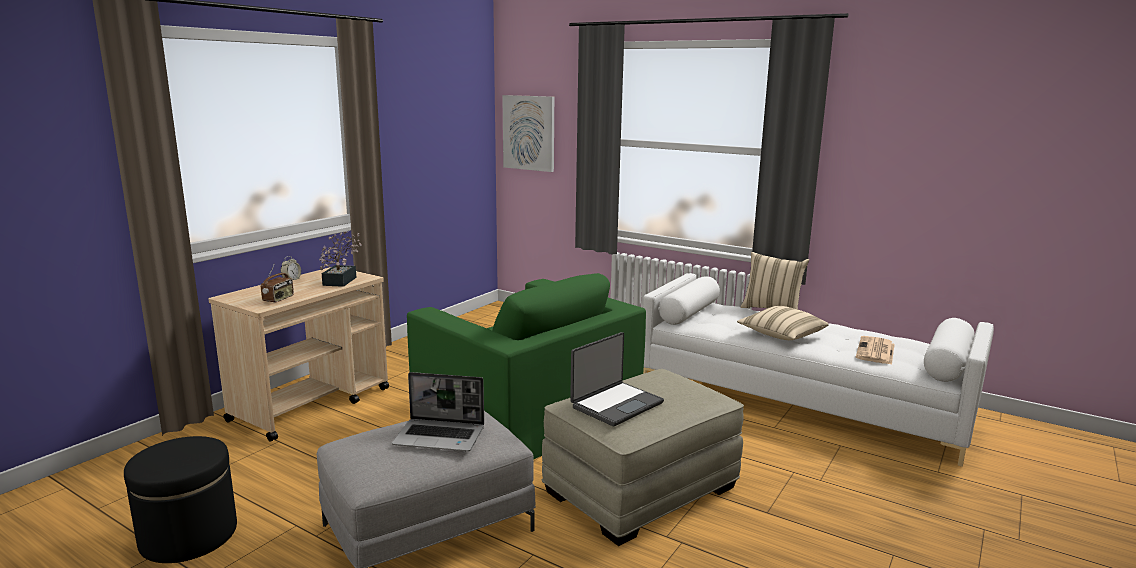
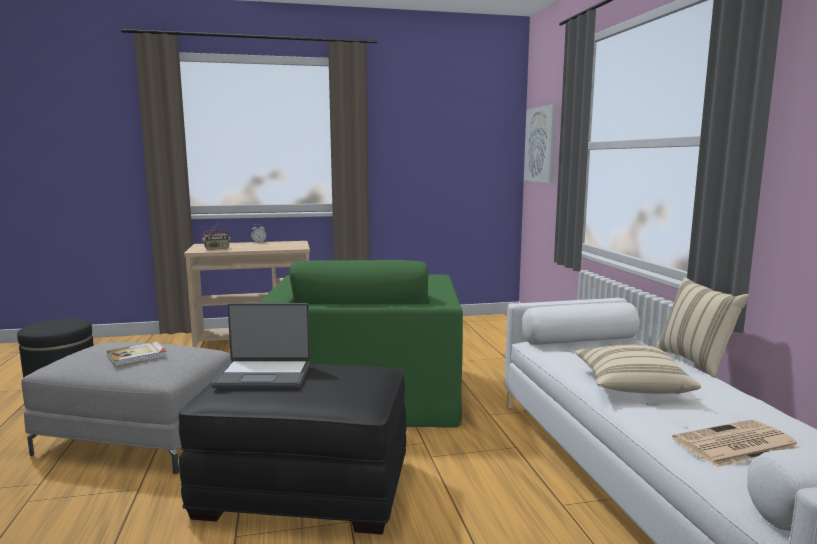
camera: 45 degrees right, 5 degrees down
(342, 280) = (281, 246): potted plant -> none
(441, 436) = (137, 356): laptop -> book
(641, 489) = (306, 488): beige ottoman -> black ottoman

